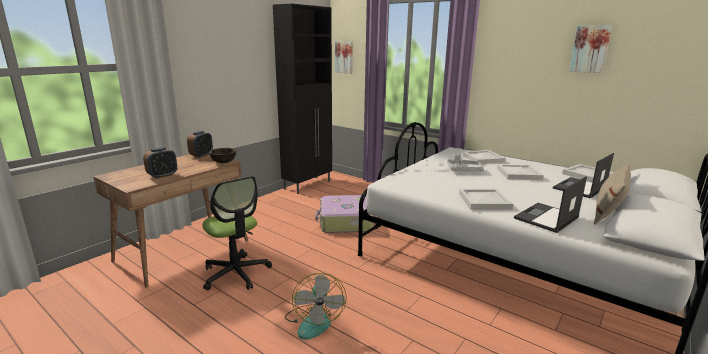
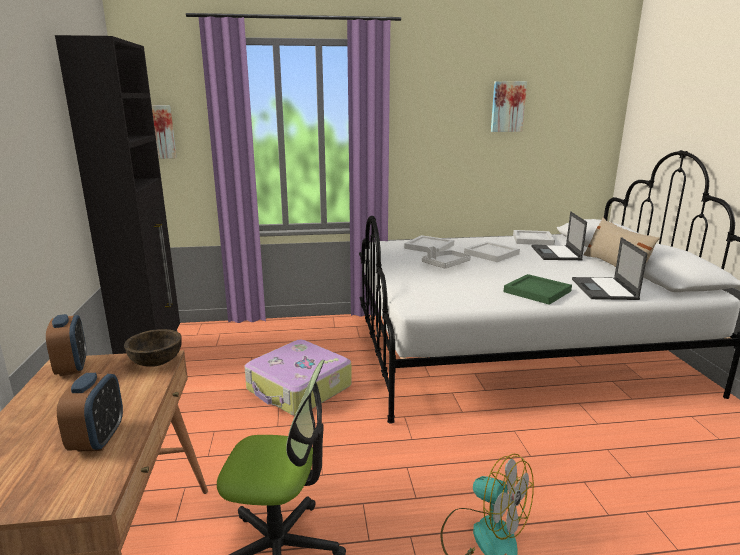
camera: 45 degrees left, 0 degrees up
(484, 201) = (537, 292): white tray -> green tray

